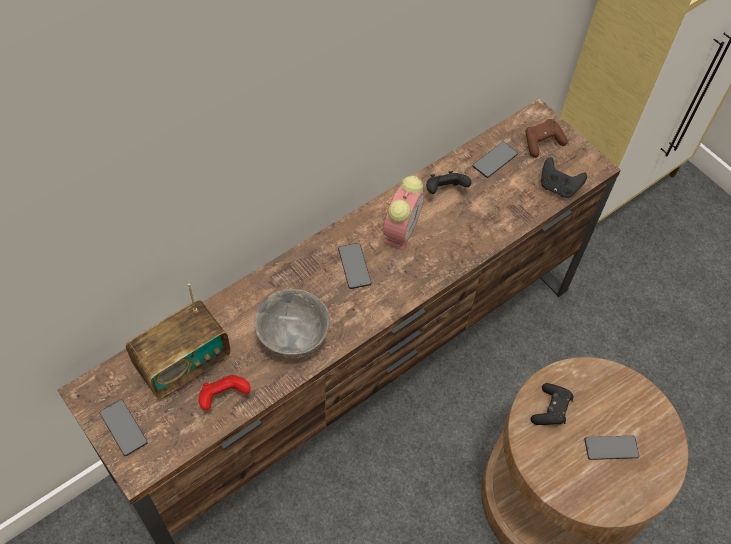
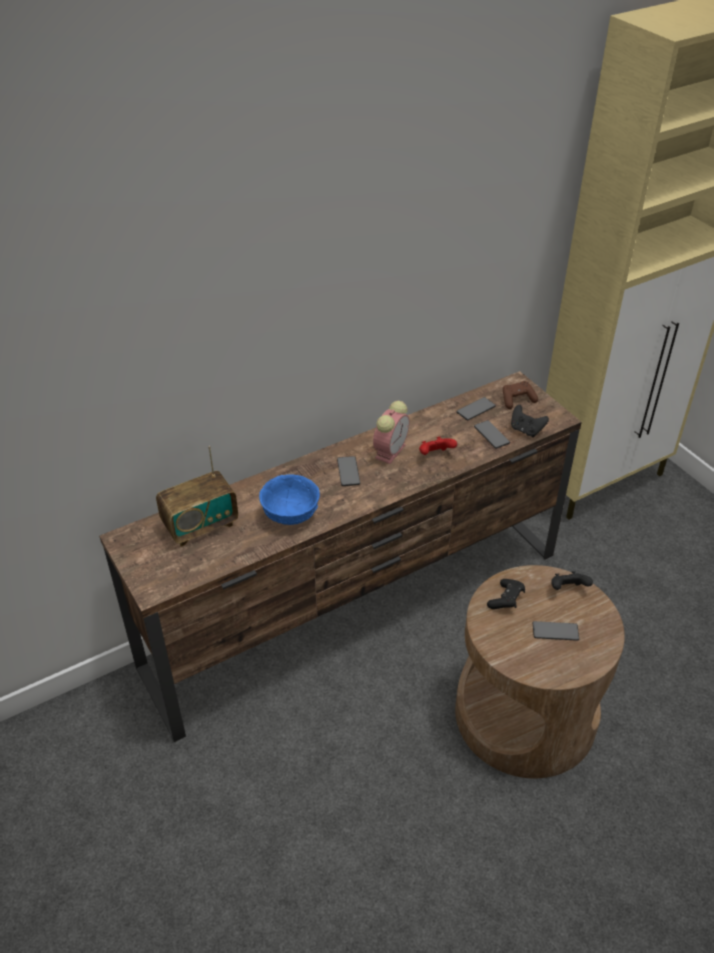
camera: 10 degrees right, 15 degrees down
(123, 428) = (146, 563): phone -> phone (491, 435)
(224, 397) = (228, 549): red game controller -> red game controller (435, 455)
(292, 337) = (289, 514): grey bowl -> blue bowl
(444, 191) = (431, 427): black game controller -> black game controller (567, 589)

